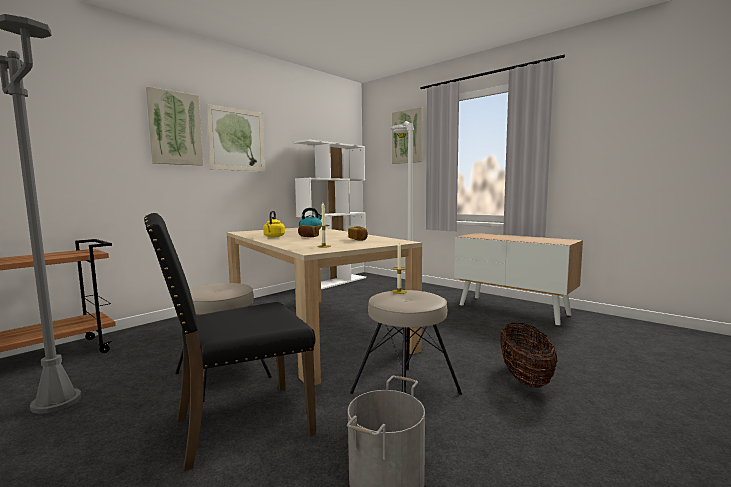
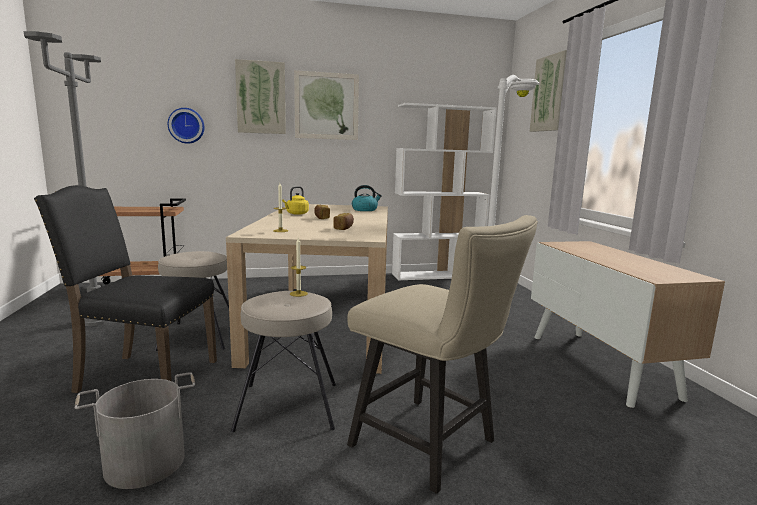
camera: 35 degrees right, 5 degrees up
(90, 155) = (186, 125): none -> wall clock
(525, 378) = (432, 446): basket -> beige chair

